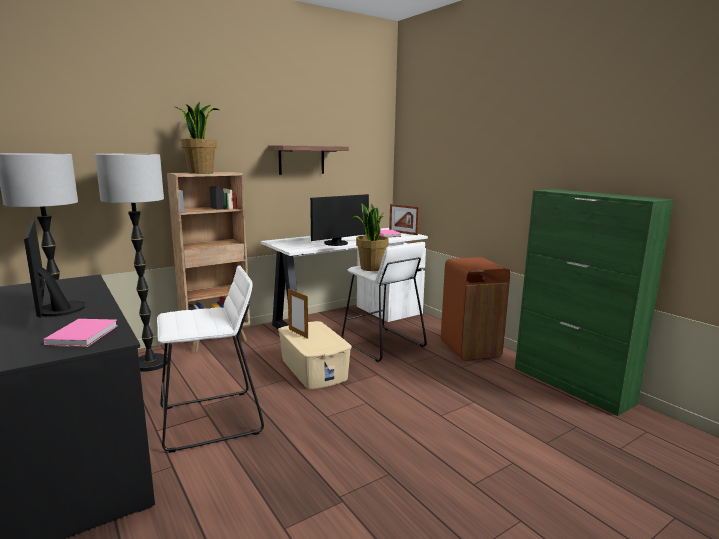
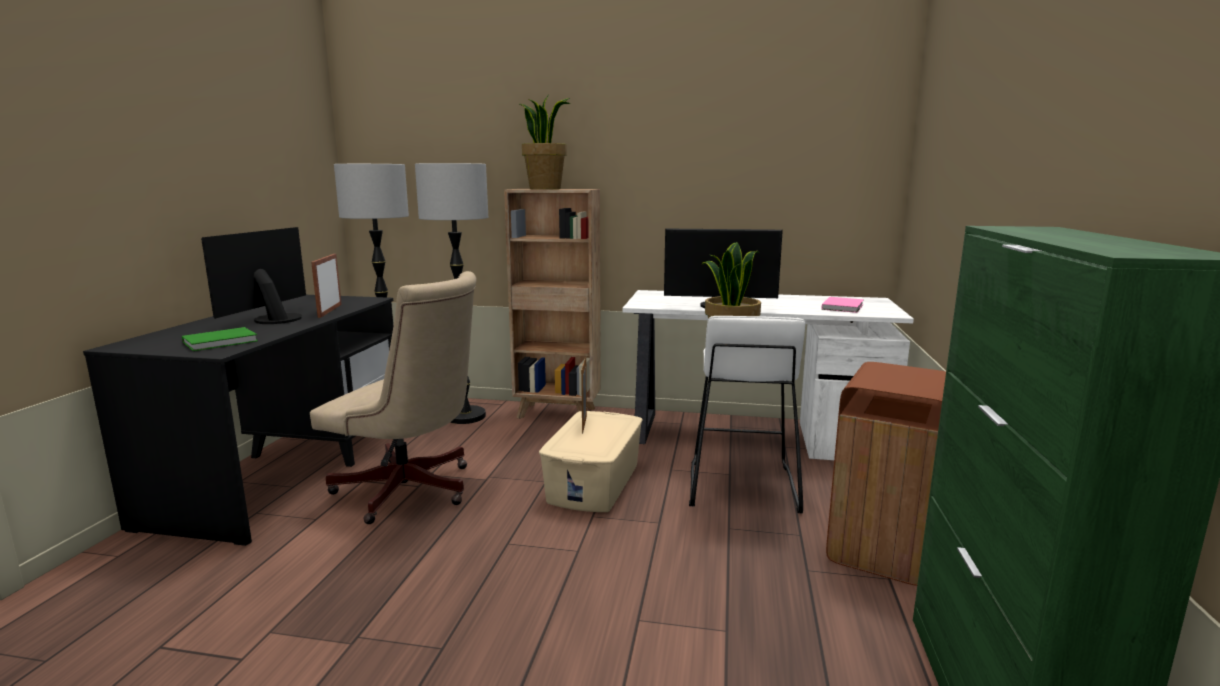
camera: 45 degrees right, 0 degrees up
(85, 334) = (222, 342): pink book -> green book
(211, 420) = (411, 492): white stool -> beige office chair
(301, 160) = (714, 173): shelf -> none
(403, 233) = (880, 308): picture frame -> picture frame (330, 310)

